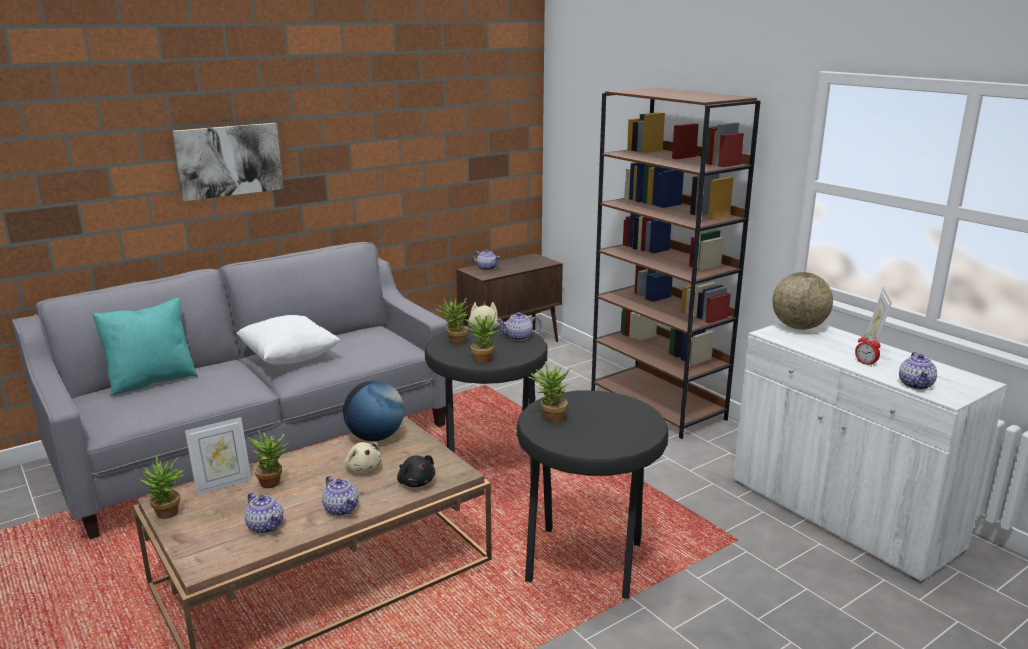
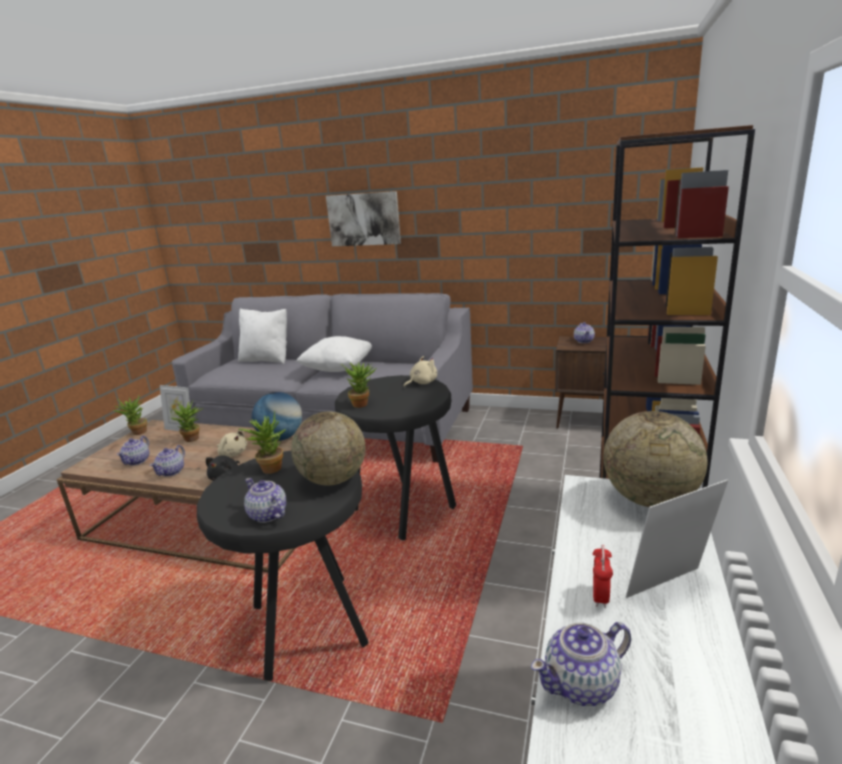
camera: 55 degrees right, 0 degrees up
(151, 381) = (266, 359): turquoise pillow -> white pillow
(363, 468) = (233, 453): beige plush toy -> beige plush toy turned 75 degrees counterclockwise
(454, 342) = (380, 385): potted plant -> none
(519, 337) = (426, 398): teapot -> teapot (267, 515)
(611, 402) = (333, 479): none -> globe

